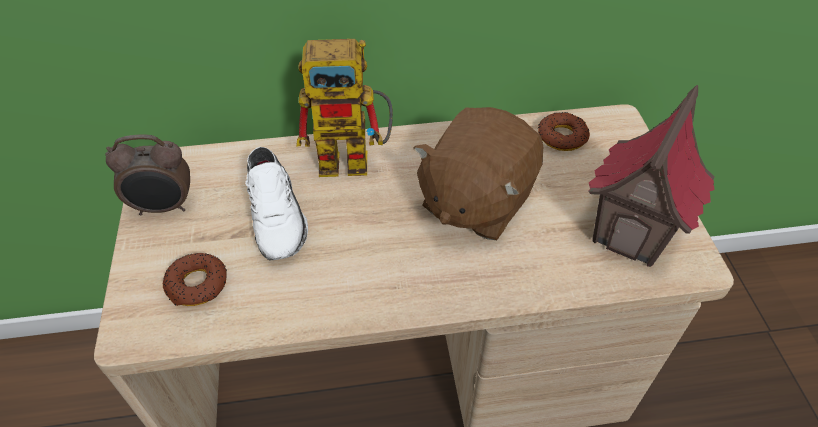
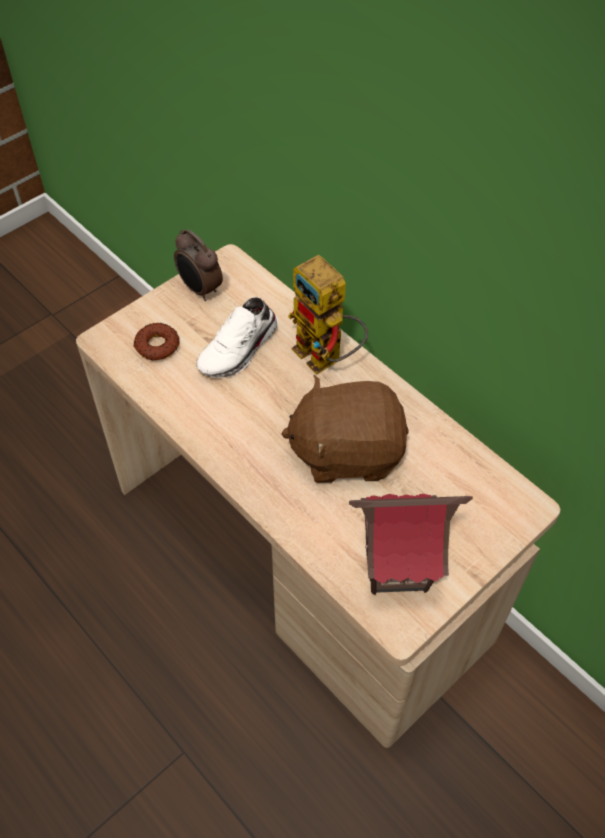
camera: 55 degrees right, 5 degrees up
(562, 136) = (469, 474): donut -> none

